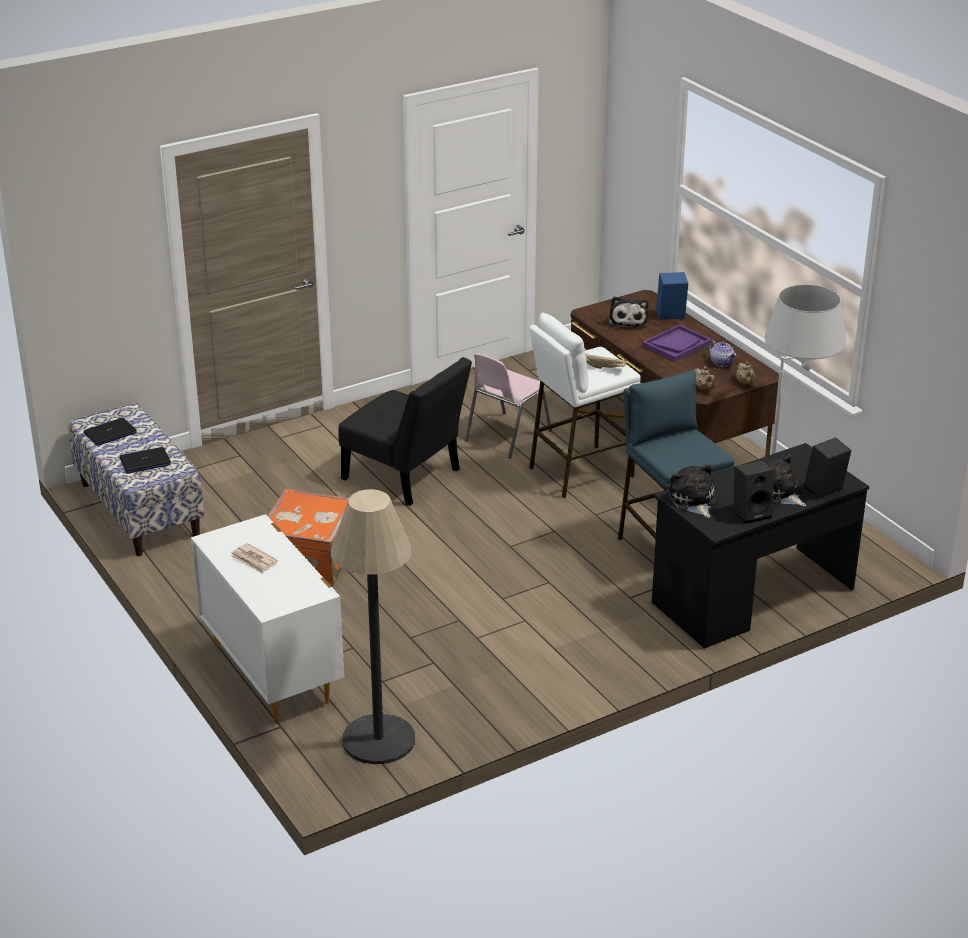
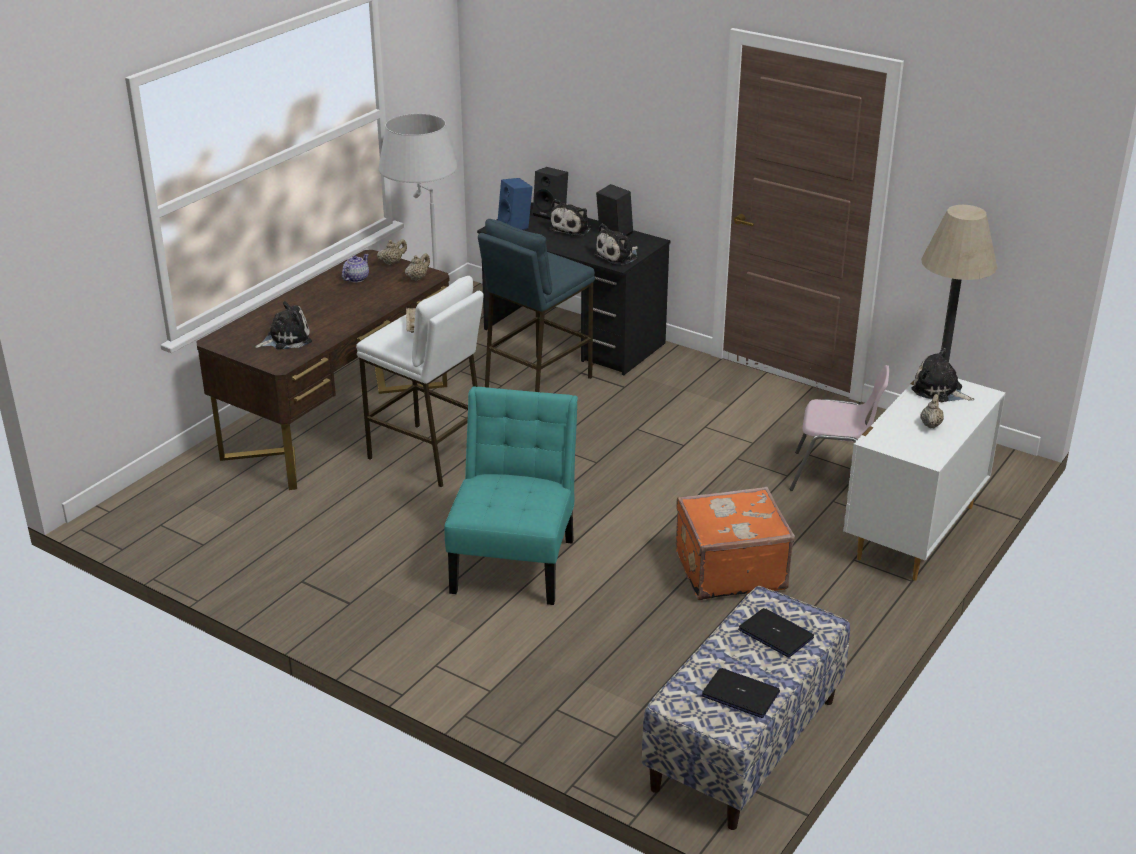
camera: 115 degrees left, 0 degrees up
(254, 560) = (931, 424): newspaper -> beige teapot
(297, 587) = (939, 391): none -> plush toy
(406, 477) = (515, 561): black chair -> turquoise chair
(506, 436) = (379, 519): pink chair -> pink chair (835, 476)
(670, 317) = (263, 319): blue speaker -> blue speaker (516, 226)
(676, 345) = (330, 305): purple tray -> none

